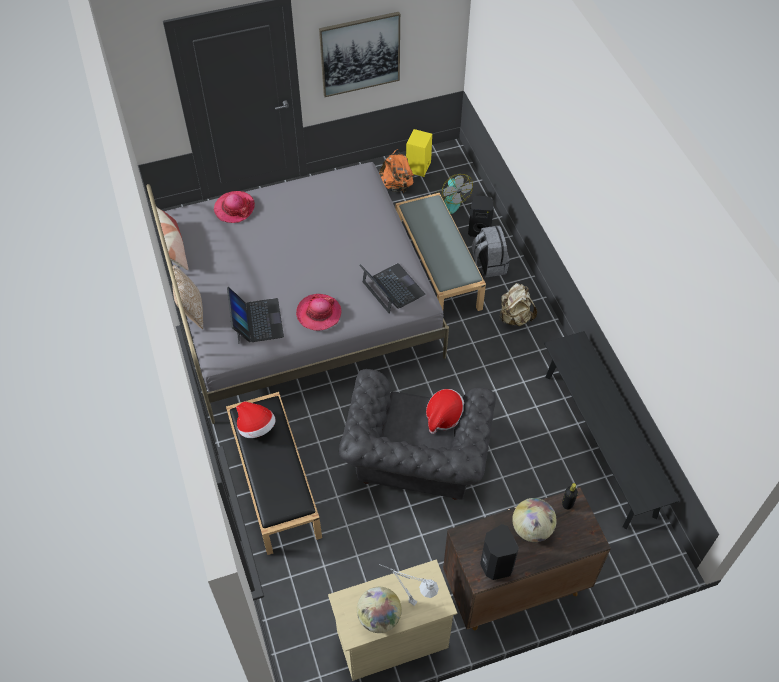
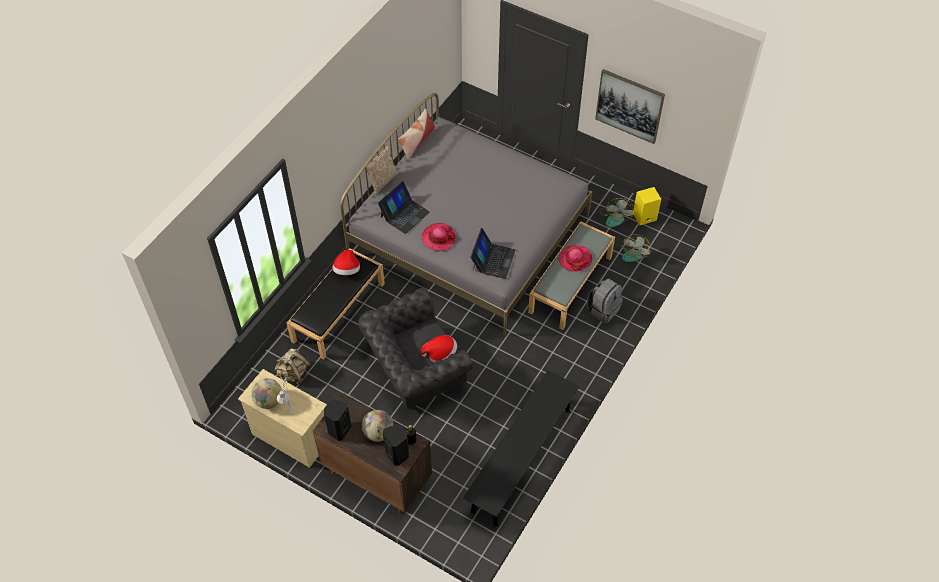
camera: 50 degrees right, 0 degrees up
(234, 208) = (473, 145): hat -> hat (575, 259)
(396, 186) = (615, 216): orange backpack -> fan
(479, 231) = (626, 285): black speaker -> black speaker (398, 454)
(515, 317) = (575, 351): beige backpack -> beige backpack (294, 374)

